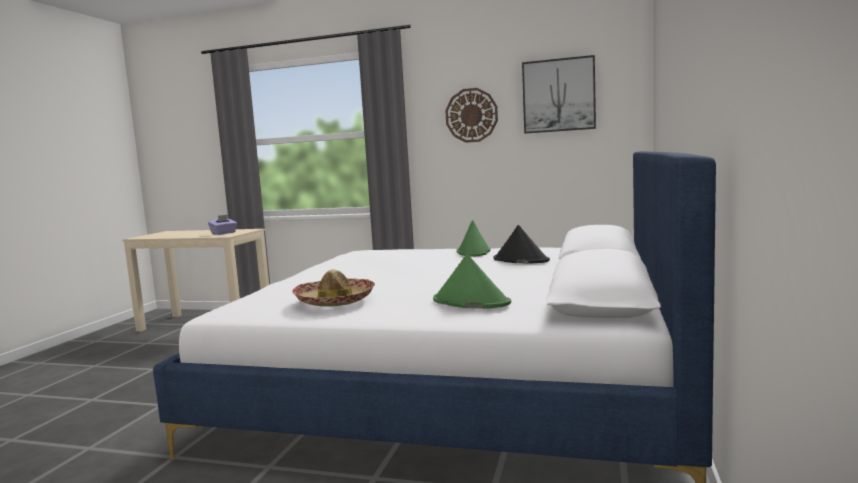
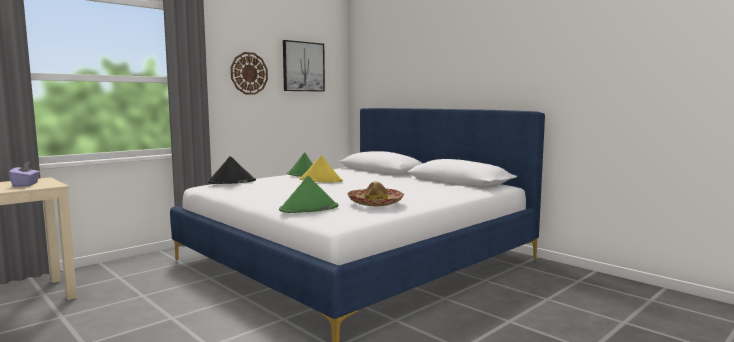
camera: 60 degrees left, 0 degrees up
(443, 261) = (321, 180): none -> yellow hat
(470, 302) = (433, 191): green hat -> green hat (309, 208)
(520, 260) = (353, 175): black hat -> black hat (231, 181)

